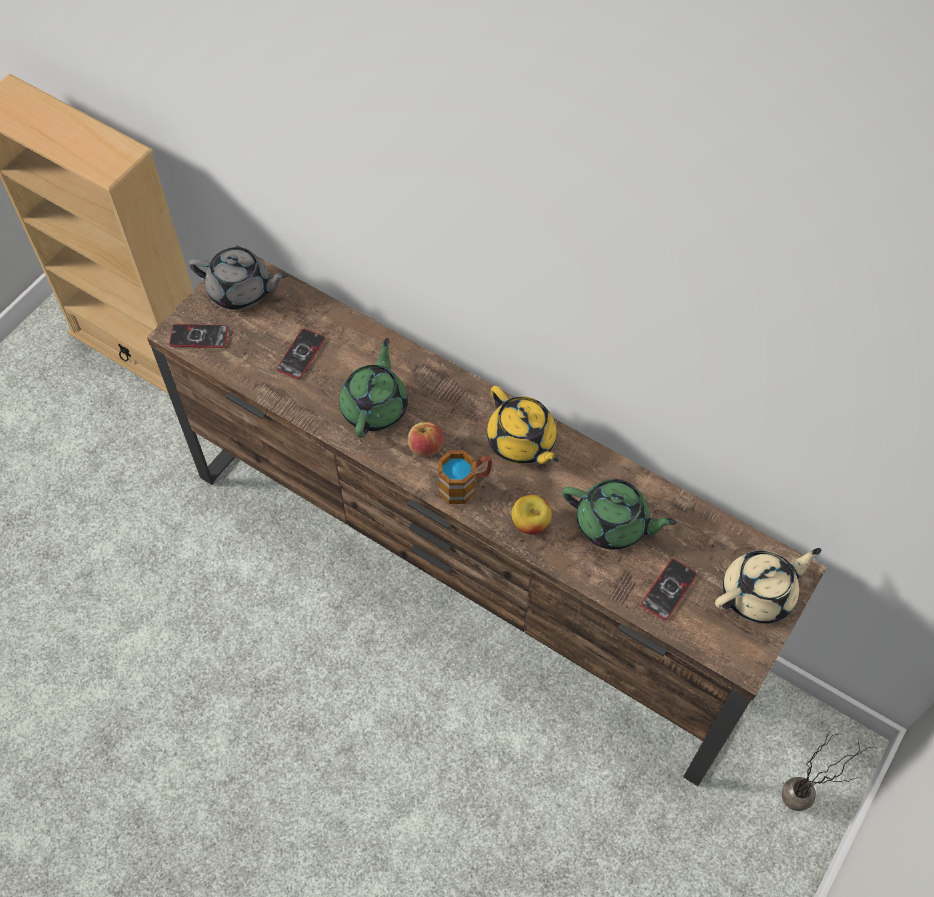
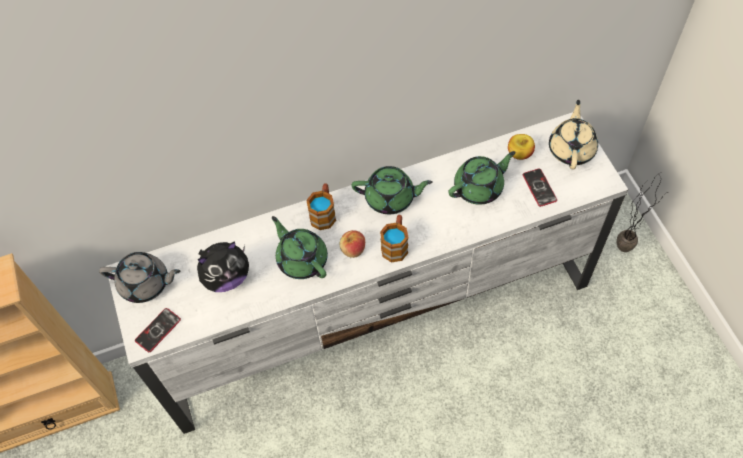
camera: 50 degrees left, 0 degrees up
(241, 291) = (146, 284): grey teapot -> grey teapot turned 45 degrees clockwise
(301, 354) = (226, 277): phone -> plush toy
(449, 390) = (324, 213): none -> mug
(468, 575) = (379, 318): brown tv stand -> white tv stand
(522, 442) = (391, 198): yellow teapot -> green teapot
(530, 523) = (447, 227): apple -> apple (519, 154)

